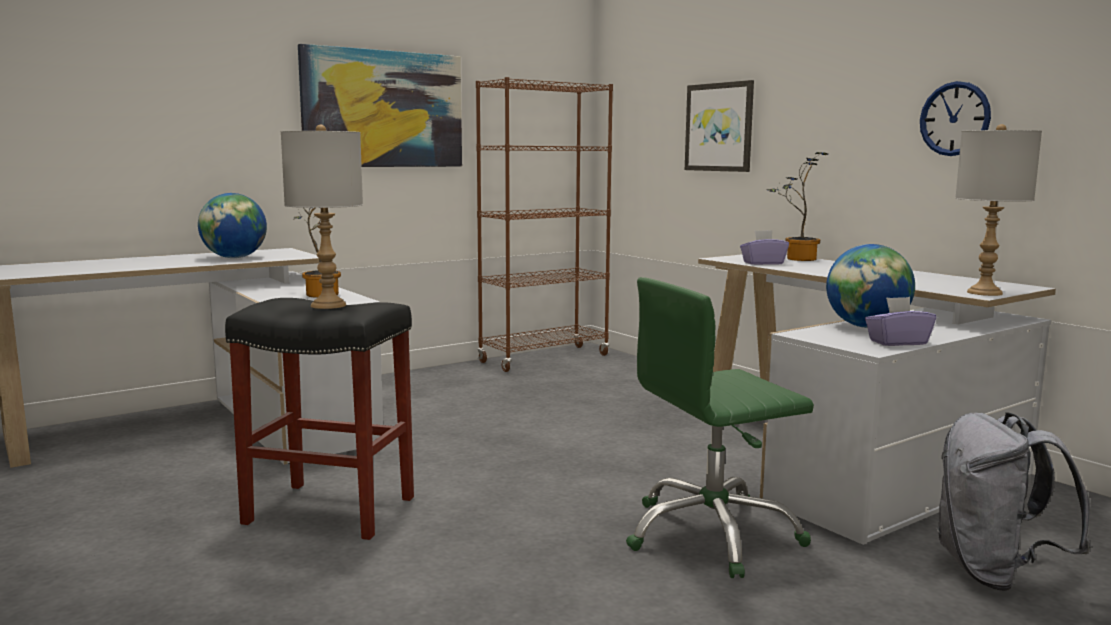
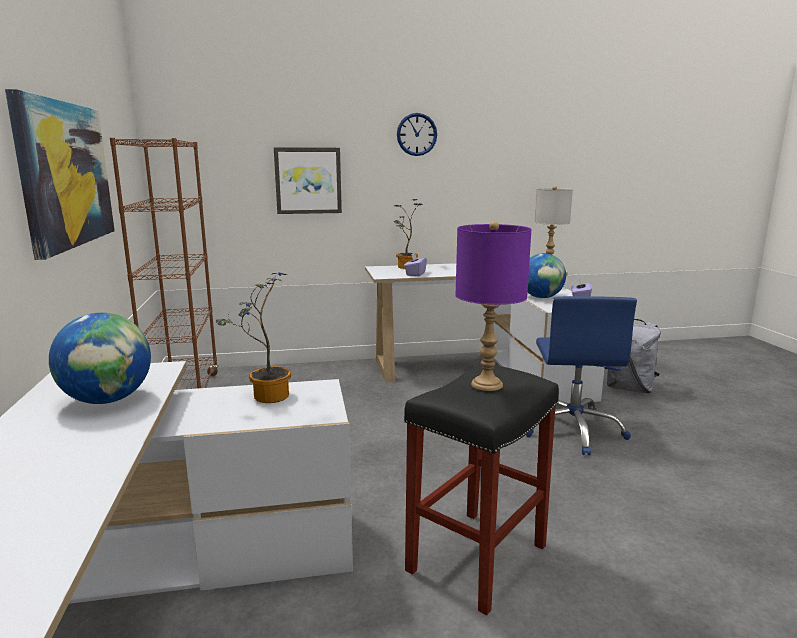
camera: 65 degrees left, 5 degrees up
(328, 305) = (486, 384): grey table lamp -> purple table lamp
(712, 534) = (573, 430): green office chair -> blue office chair
(954, 119) = (484, 178): wall clock -> wall clock (416, 134)

